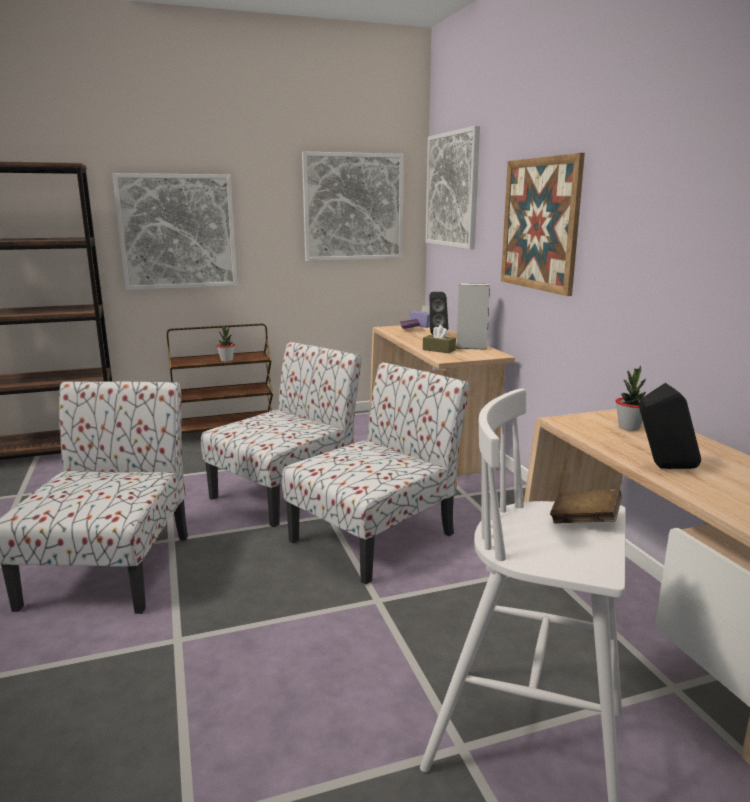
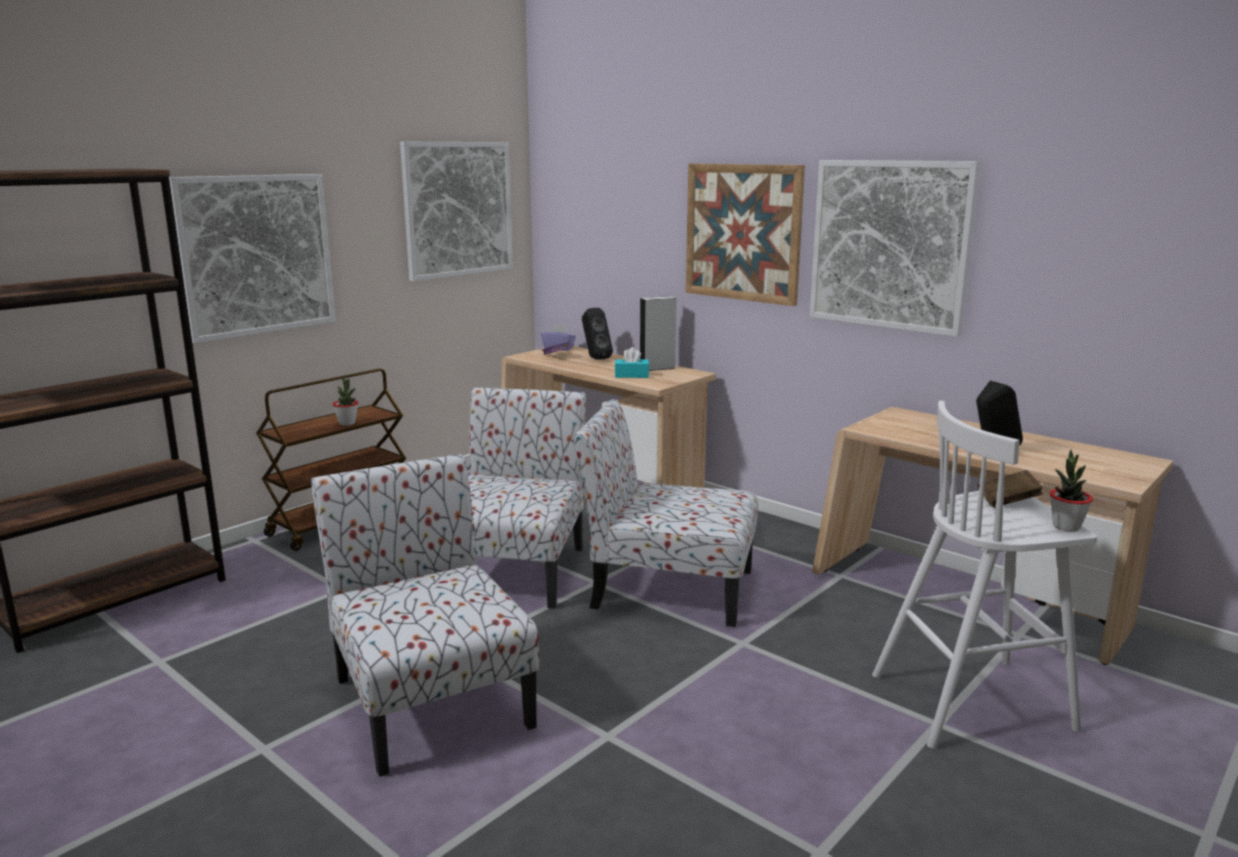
camera: 30 degrees left, 0 degrees up
(376, 536) = (668, 589): chair -> chair turned 90 degrees counterclockwise
(439, 350) = (631, 375): brown tissue box -> turquoise tissue box
(452, 190) = (584, 187): picture -> picture (889, 245)
(629, 427) = (919, 425): potted plant -> potted plant (1066, 526)

